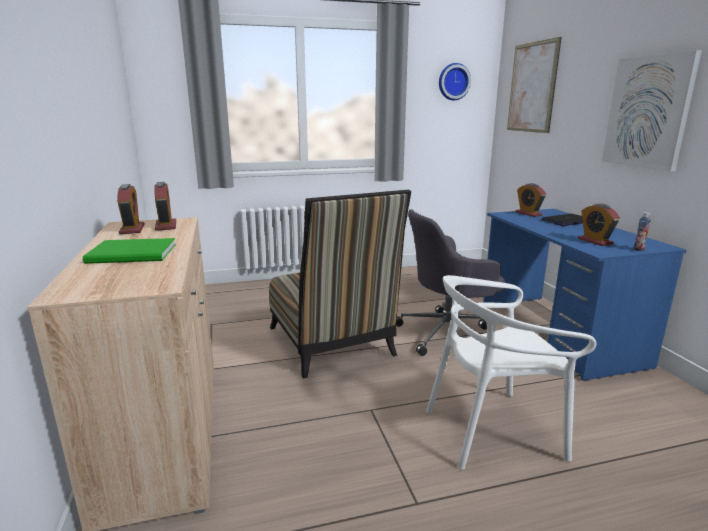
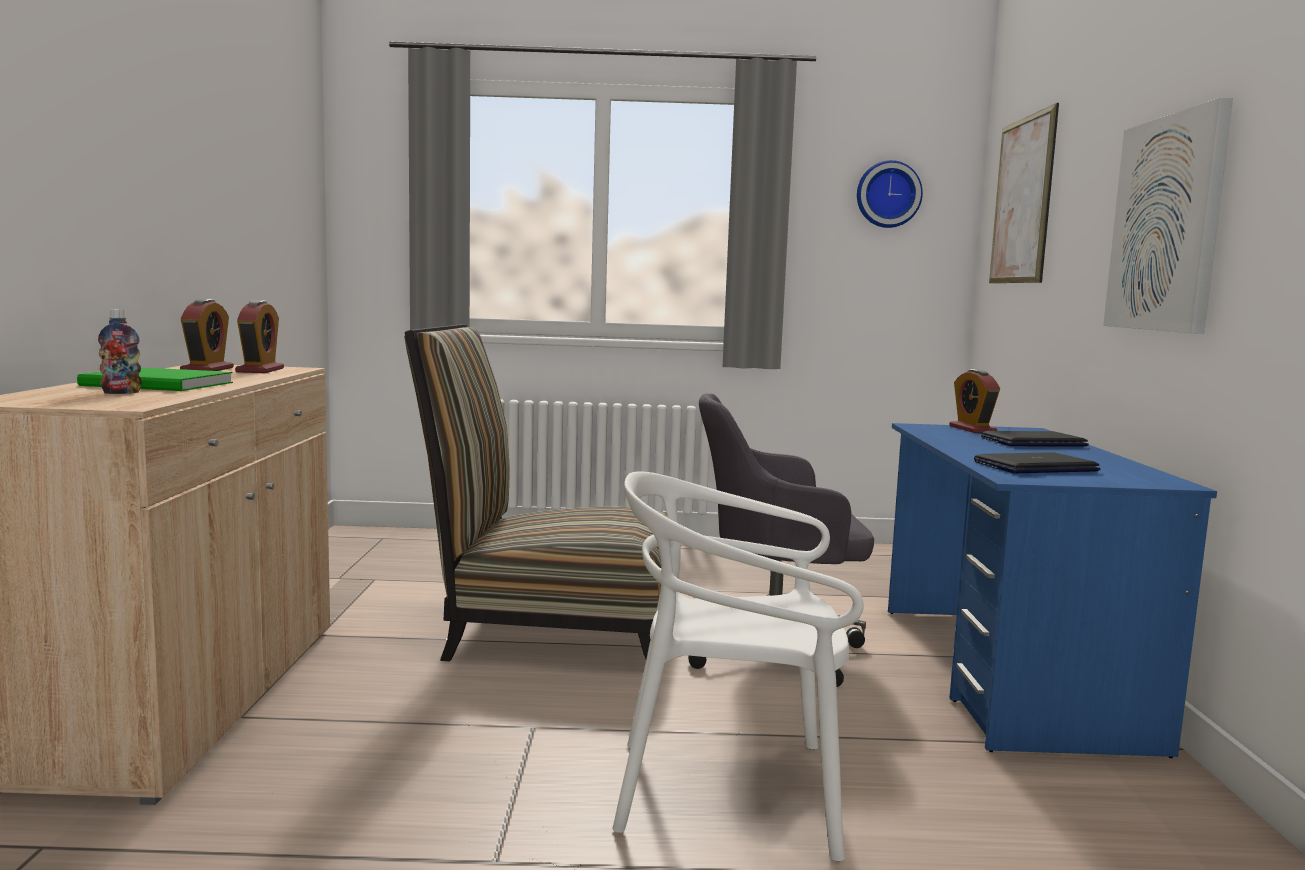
camera: 15 degrees right, 10 degrees down
(333, 345) = (549, 632): chair -> chair turned 105 degrees clockwise
(595, 241) = (1035, 466): alarm clock -> laptop
(639, 249) = (1108, 481): bottle -> bottle (121, 392)

